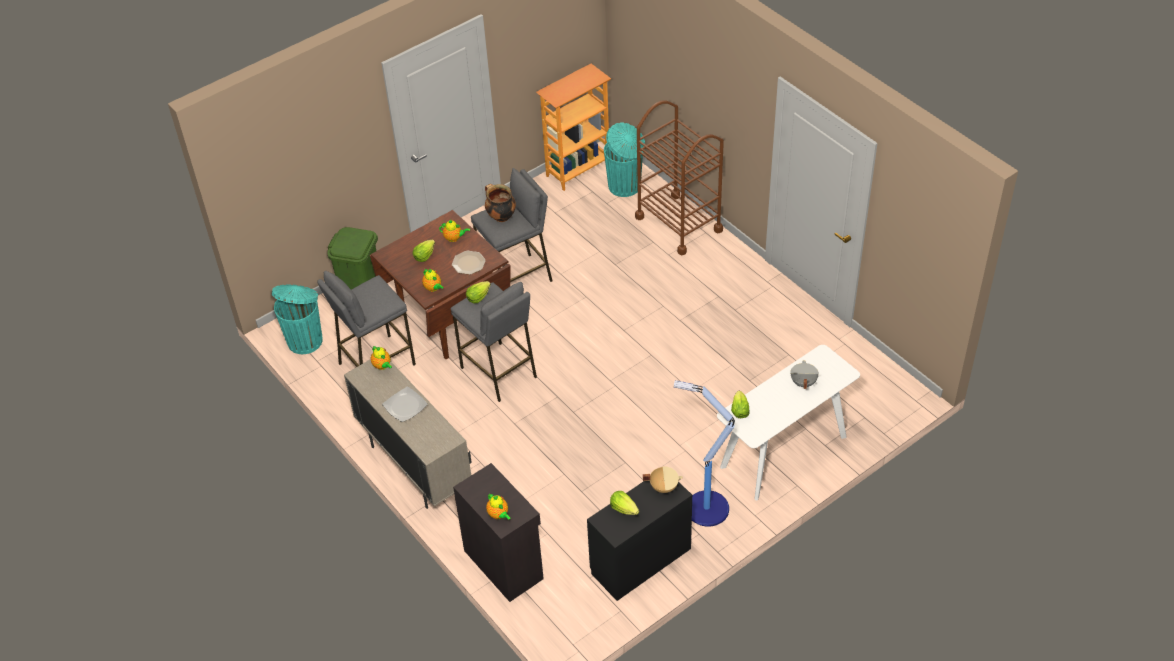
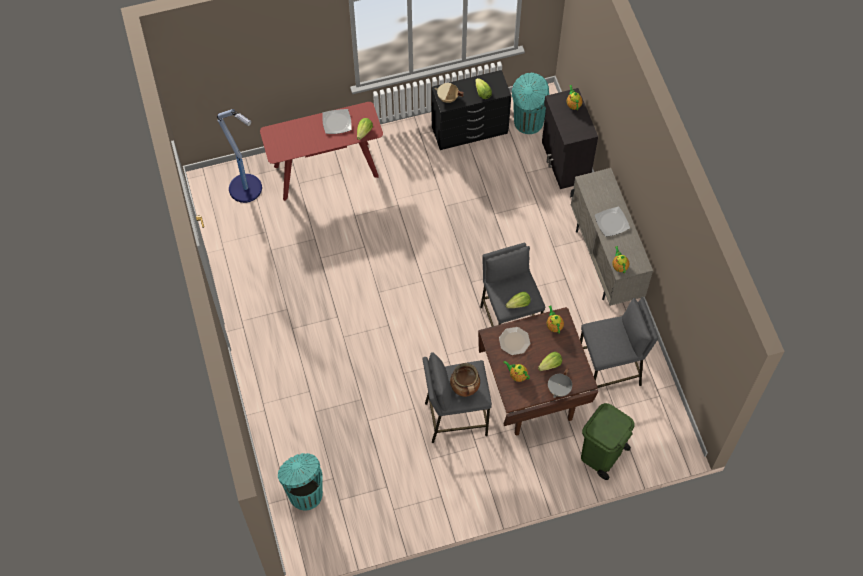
camera: 160 degrees left, 15 degrees up
(305, 340) = (664, 423): turquoise trash can -> turquoise trash can (527, 122)
(577, 170) = (339, 536): bookcase -> none
(678, 223) = (281, 424): brown cart -> none
(705, 508) = (406, 150): floor lamp -> floor lamp (246, 189)
(777, 410) = (337, 122): none -> plate
(784, 452) = (326, 171): white console table -> red console table
(803, 382) = (305, 137): grey cooking pot -> grey cooking pot (559, 389)

